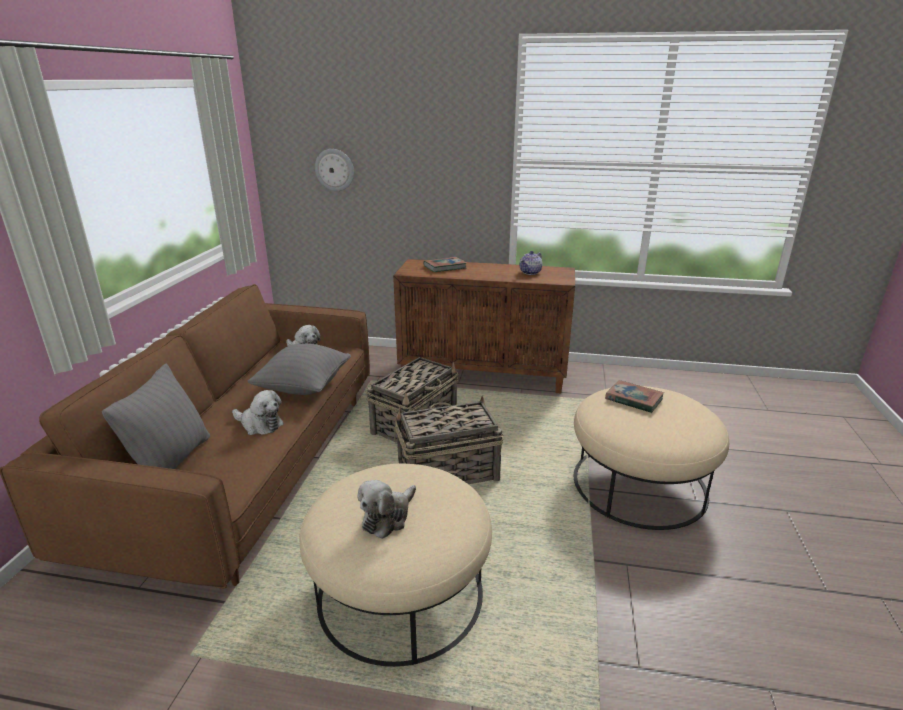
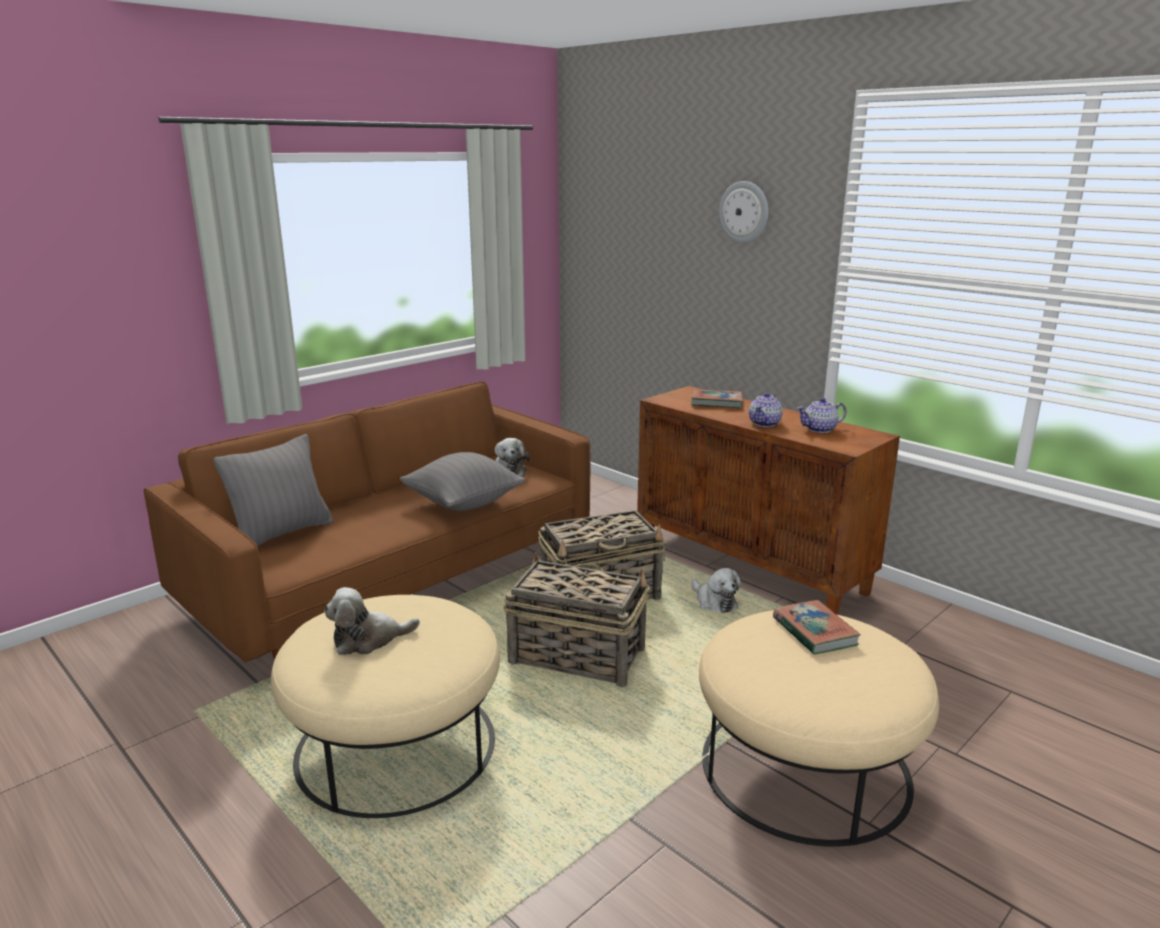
camera: 35 degrees right, 5 degrees down
(260, 424) = (382, 525): plush toy -> plush toy (714, 602)
(334, 170) = (633, 262): wall clock -> wall clock (744, 212)
(495, 275) = (765, 423): none -> teapot

